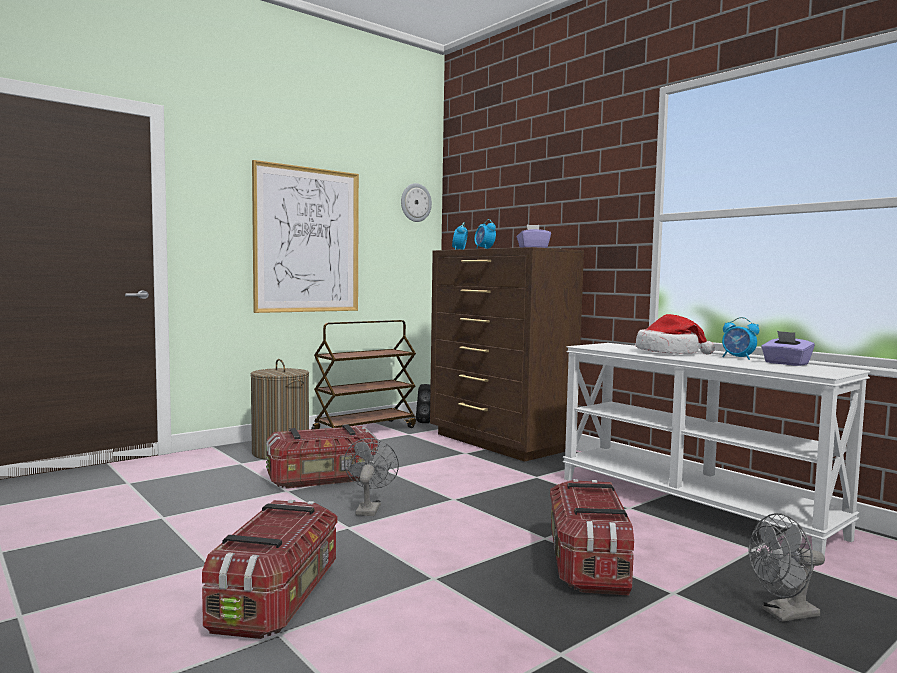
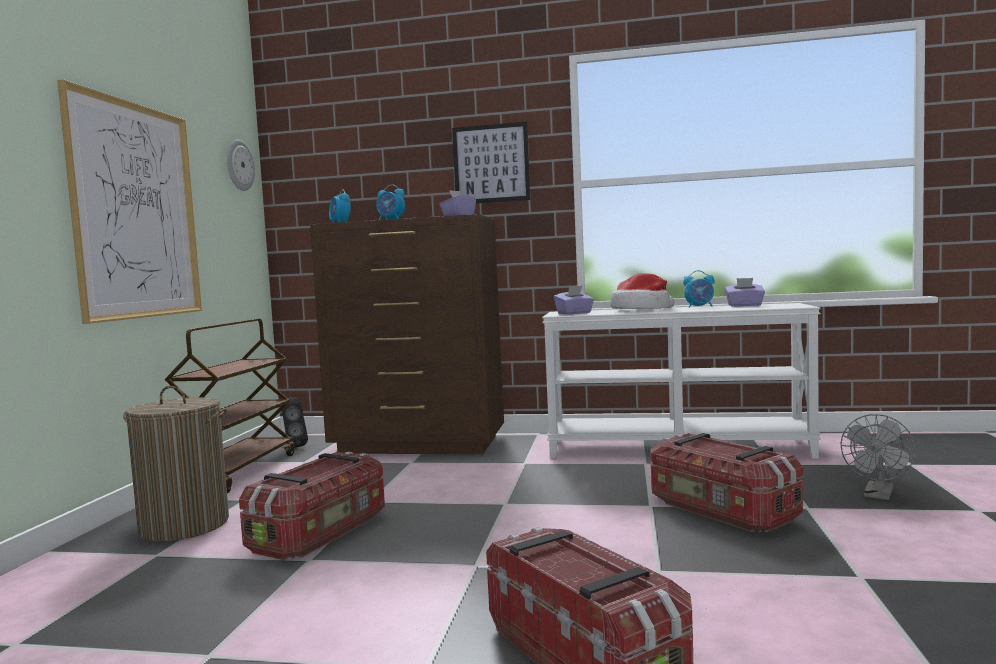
camera: 40 degrees left, 0 degrees up
(369, 508) = (449, 540): grey fan -> none
(588, 198) = (491, 164): none -> picture
(604, 347) = (574, 313): none -> purple tissue box

